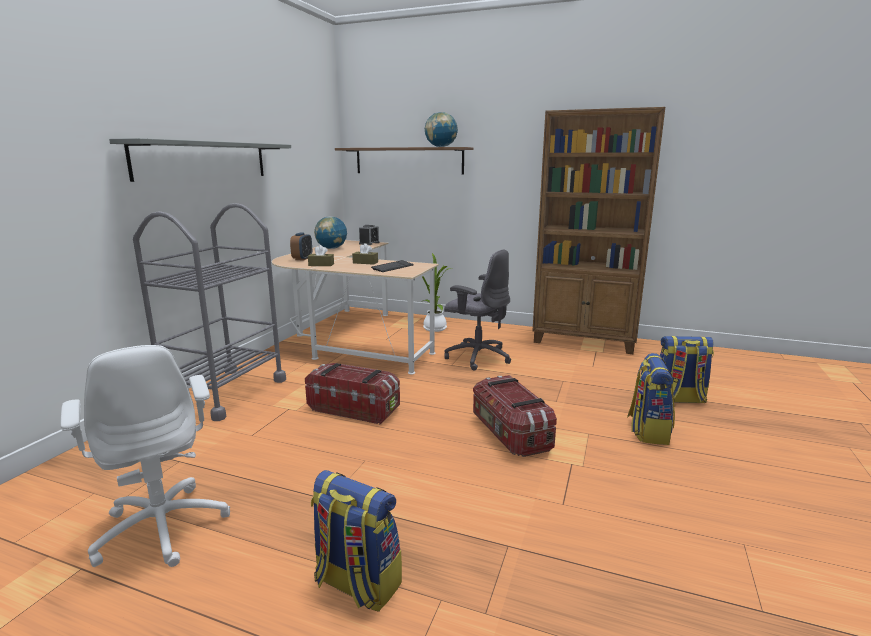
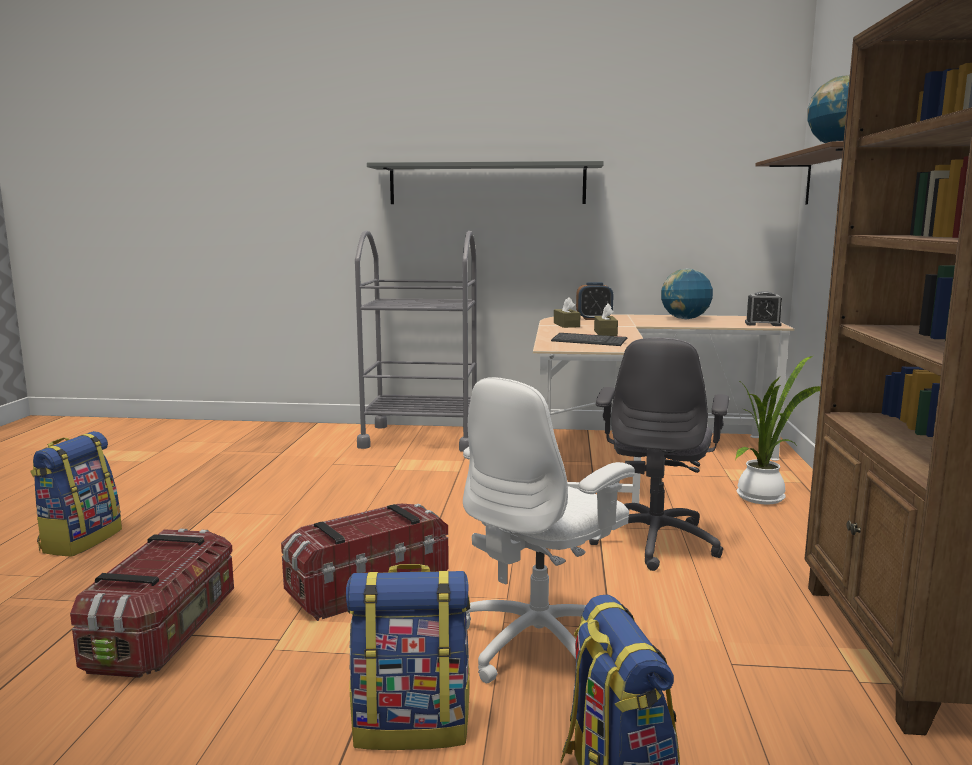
camera: 75 degrees right, 5 degrees down
(163, 526) = (184, 469): white office chair -> white office chair (540, 643)
(354, 409) = (408, 492): storage box -> storage box (166, 633)

